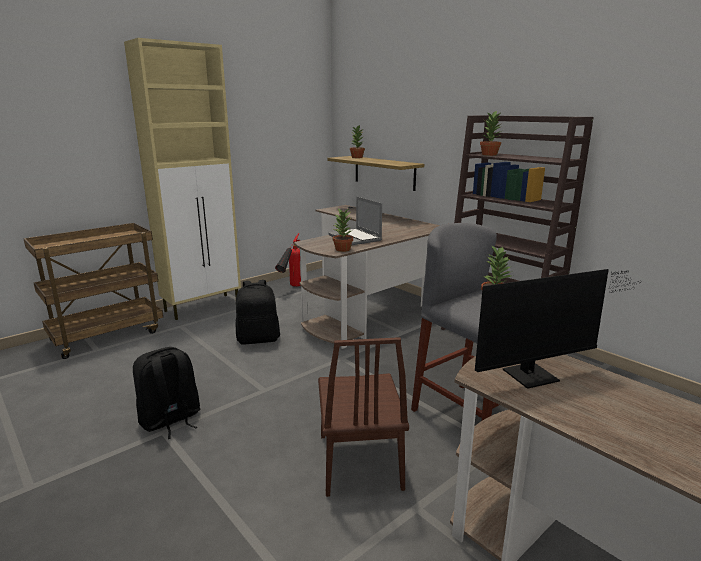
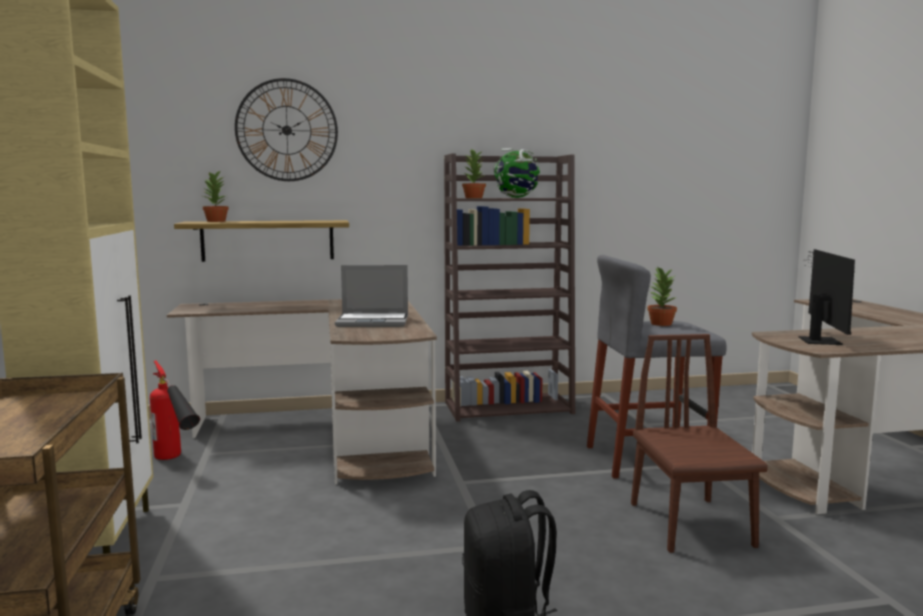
camera: 60 degrees left, 10 degrees down
(258, 339) = (325, 520): black backpack -> none
(343, 249) = (415, 331): potted plant -> none
(359, 460) = (690, 524): brown chair -> brown chair turned 120 degrees counterclockwise
(397, 97) = (287, 130): none -> wall clock
(530, 157) = (516, 197): none -> globe

